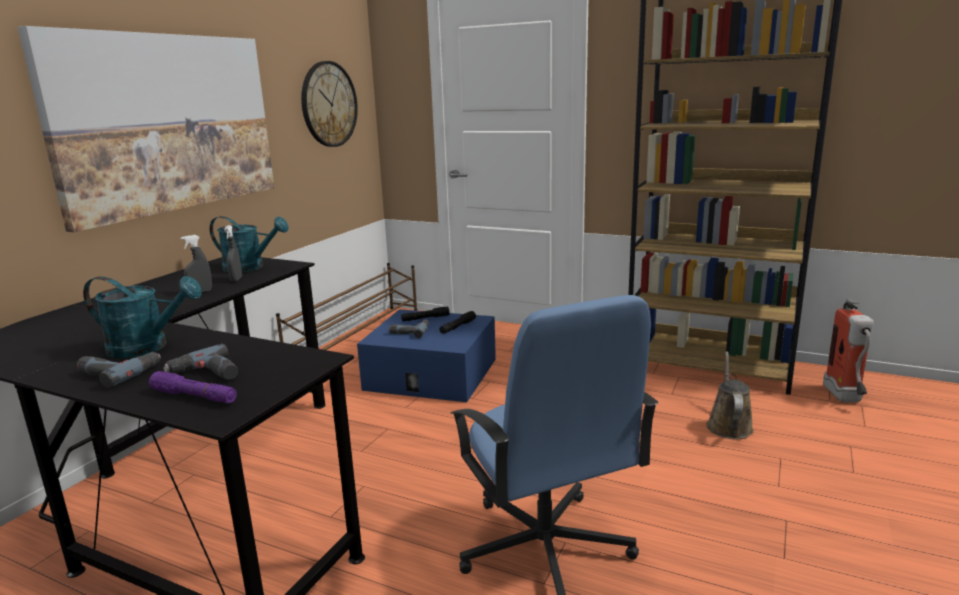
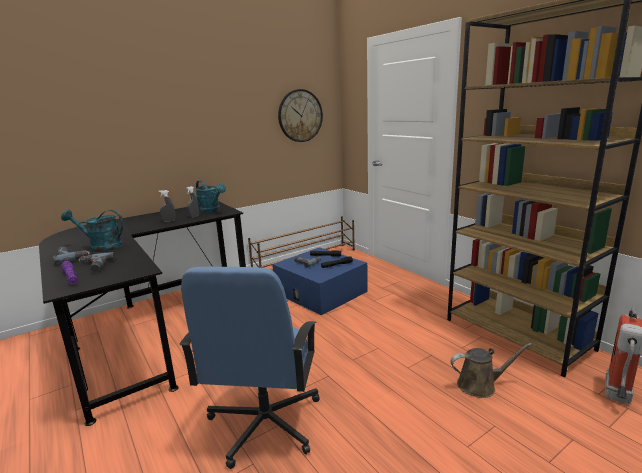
camera: 30 degrees right, 0 degrees up
(147, 347) = (101, 247): turquoise watering can -> turquoise watering can turned 150 degrees clockwise
(167, 123) = (181, 128): picture -> none
(728, 425) = (480, 385): brown watering can -> brown watering can turned 45 degrees clockwise

